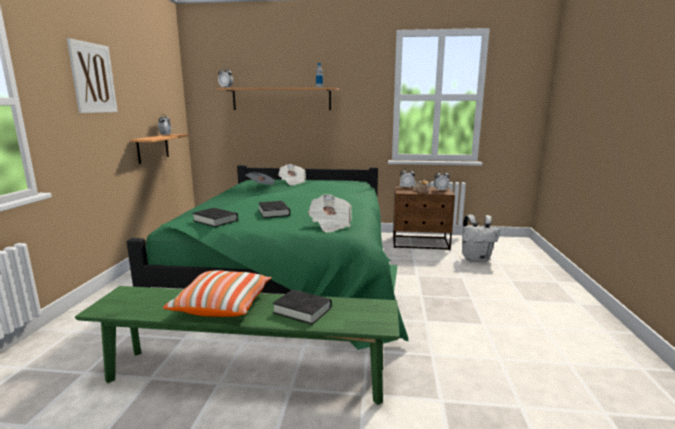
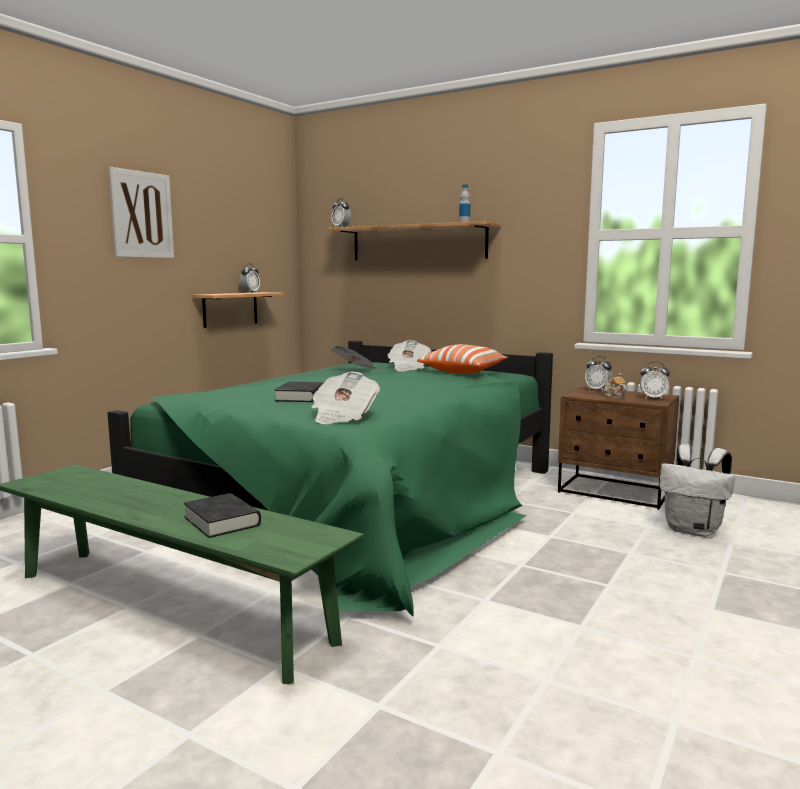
camera: 25 degrees right, 5 degrees down
(215, 220) = (213, 398): black book -> none
(223, 305) = (144, 500): pillow -> pillow (463, 371)

